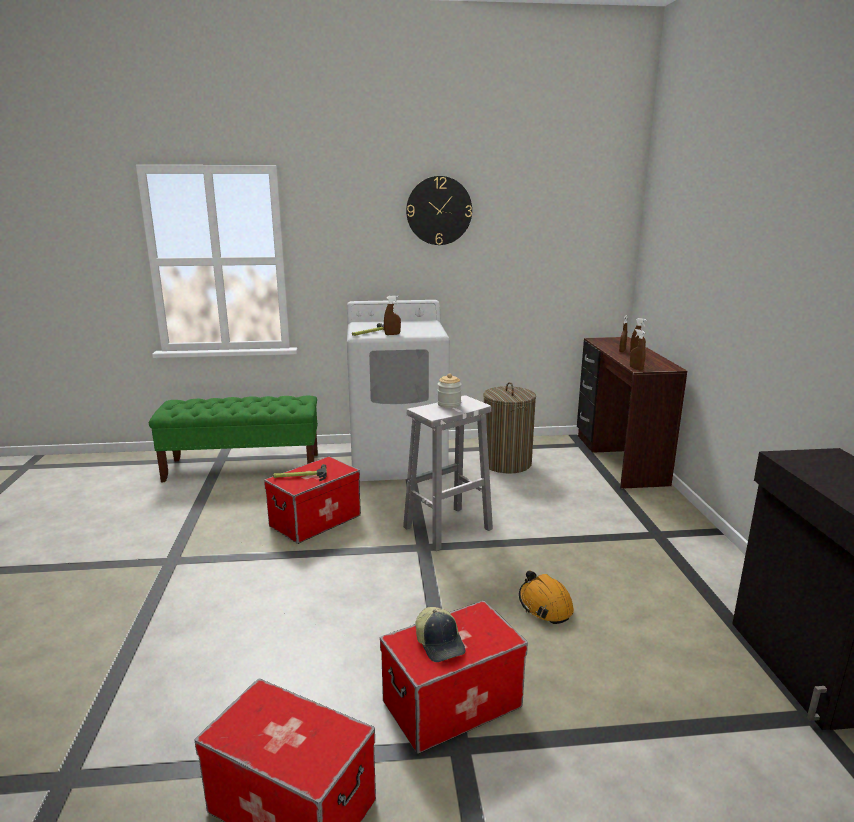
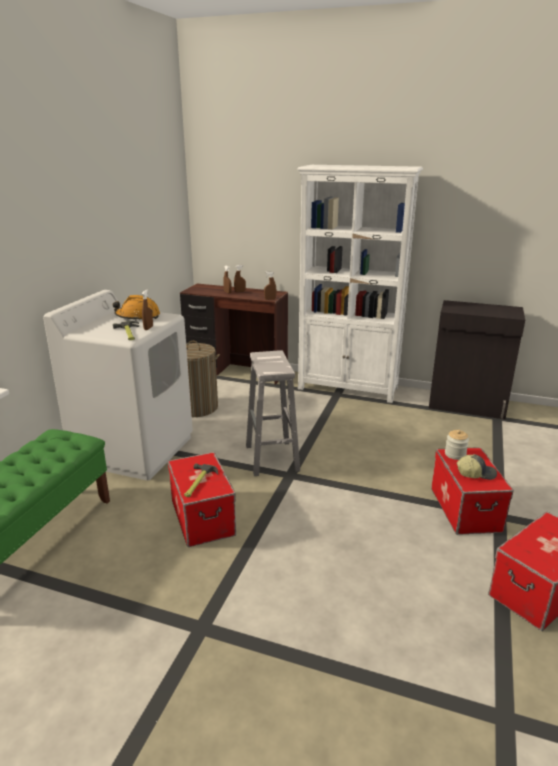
camera: 65 degrees left, 5 degrees up
(439, 210) = (87, 201): wall clock -> none
(449, 404) = (265, 361): jar -> jar (455, 454)
(545, 605) = (387, 451): orange hard hat -> orange hard hat (138, 317)
(689, 539) = (348, 388): none -> white bookcase

